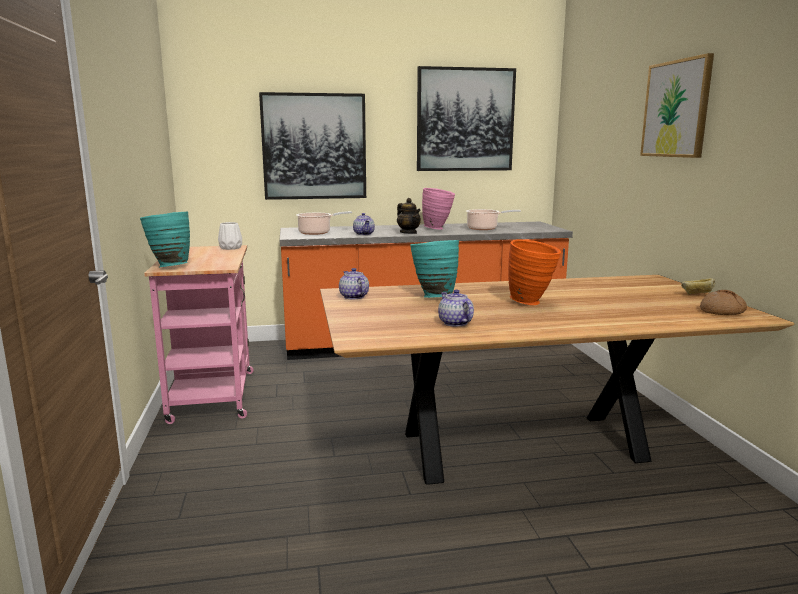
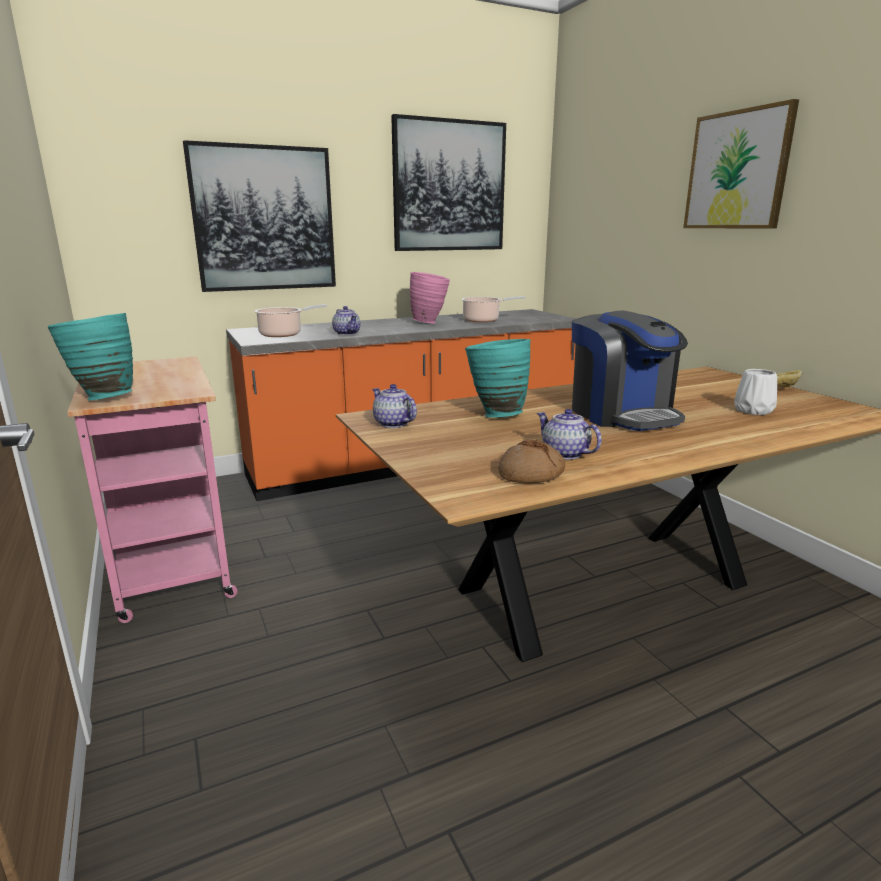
camera: 15 degrees left, 5 degrees up
(230, 248) = (176, 362): white vase -> white vase (752, 411)
(408, 233) = (401, 329): teapot -> none
(532, 303) = (622, 414): orange vase -> coffee machine
(722, 311) = (831, 409): bread -> bread (531, 474)

